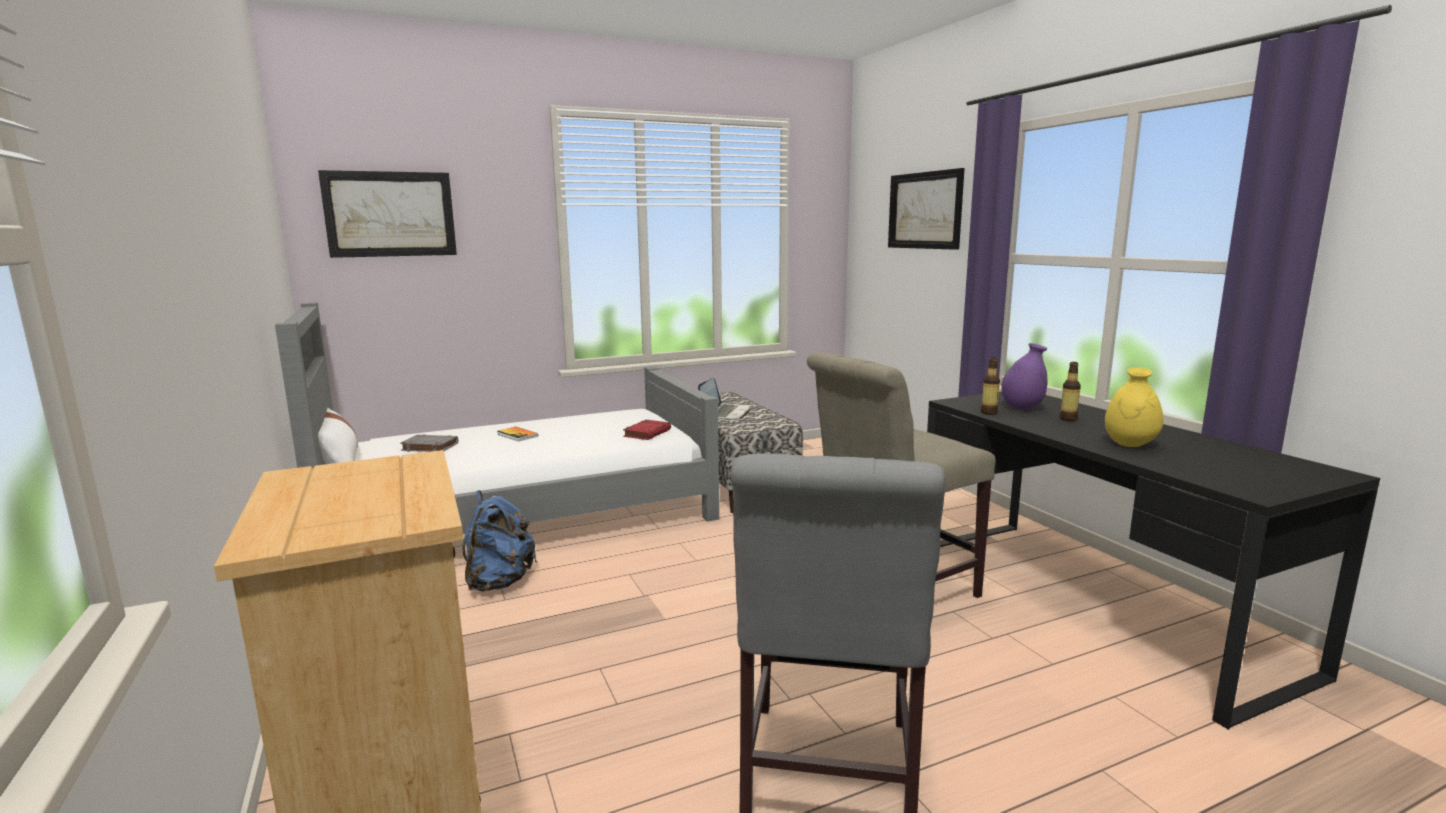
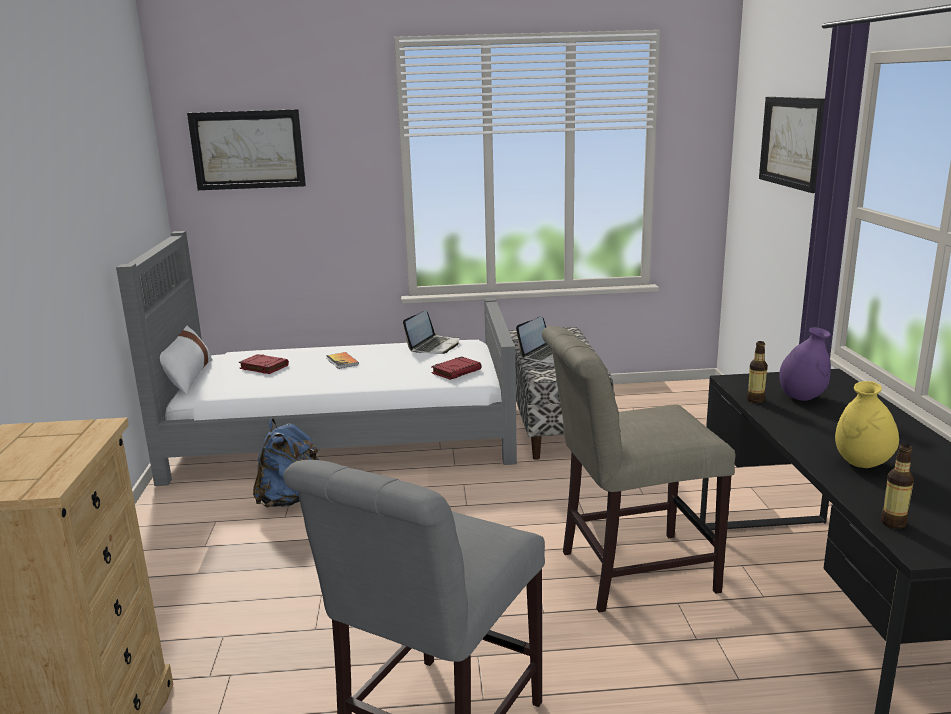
camera: 20 degrees right, 5 degrees up
(429, 447) = (263, 367): grey book -> red book
(605, 416) = (434, 346): none -> laptop
(1068, 419) = (836, 419): bottle -> bottle (893, 523)

